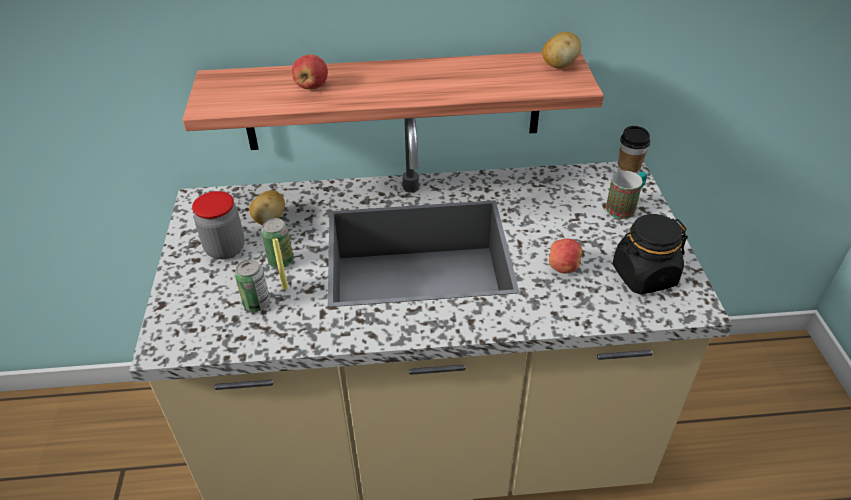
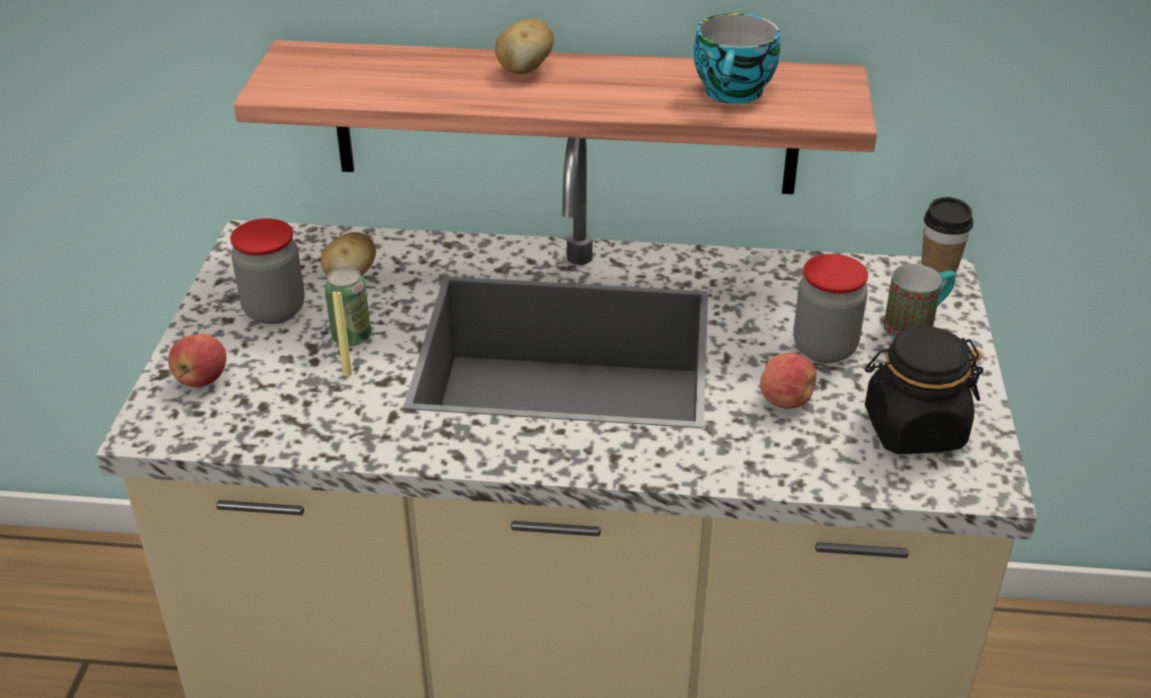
camera: 10 degrees right, 5 degrees down
(257, 304) = (300, 390): can -> none
(311, 86) = (432, 77): apple -> apple (201, 380)
(508, 77) = (735, 93): none -> cup
(559, 65) = (823, 84): potato -> potato (525, 70)
(576, 229) = (824, 348): none -> jar

